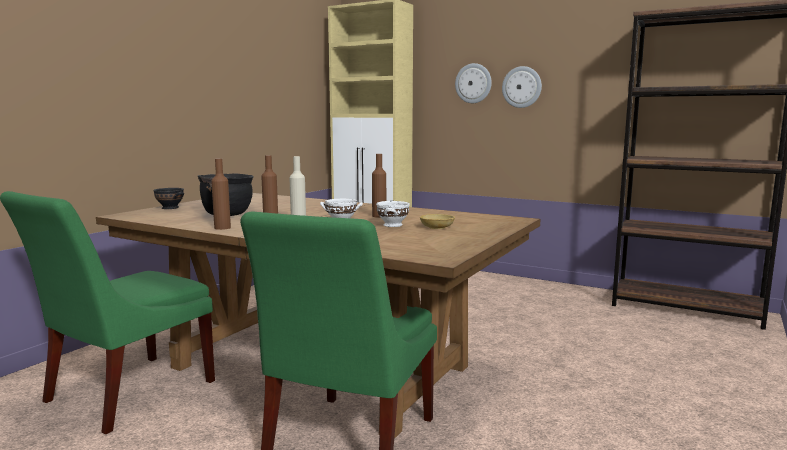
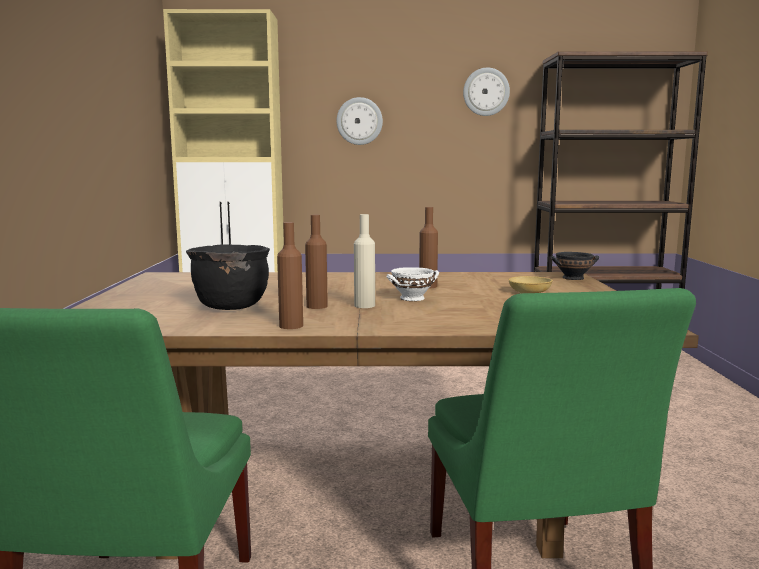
camera: 30 degrees left, 0 degrees up
(170, 208) = (106, 307): black bowl -> black bowl (574, 278)
(392, 225) = (480, 296): white bowl -> none
(521, 87) = (418, 127): wall clock -> wall clock (486, 92)

